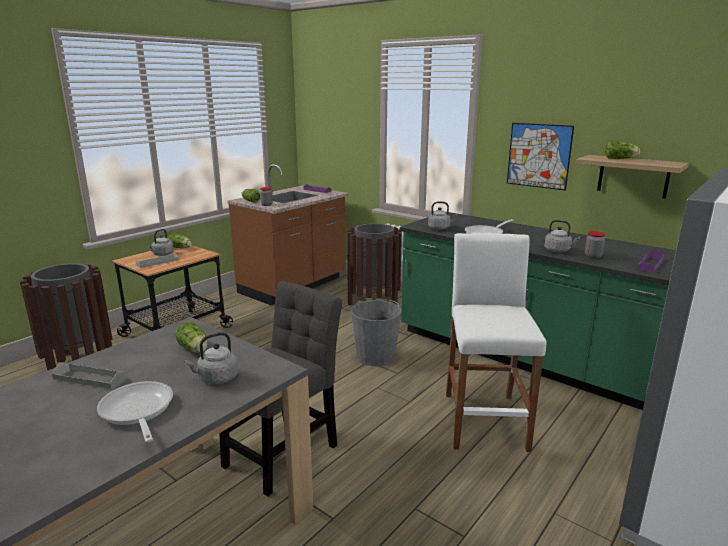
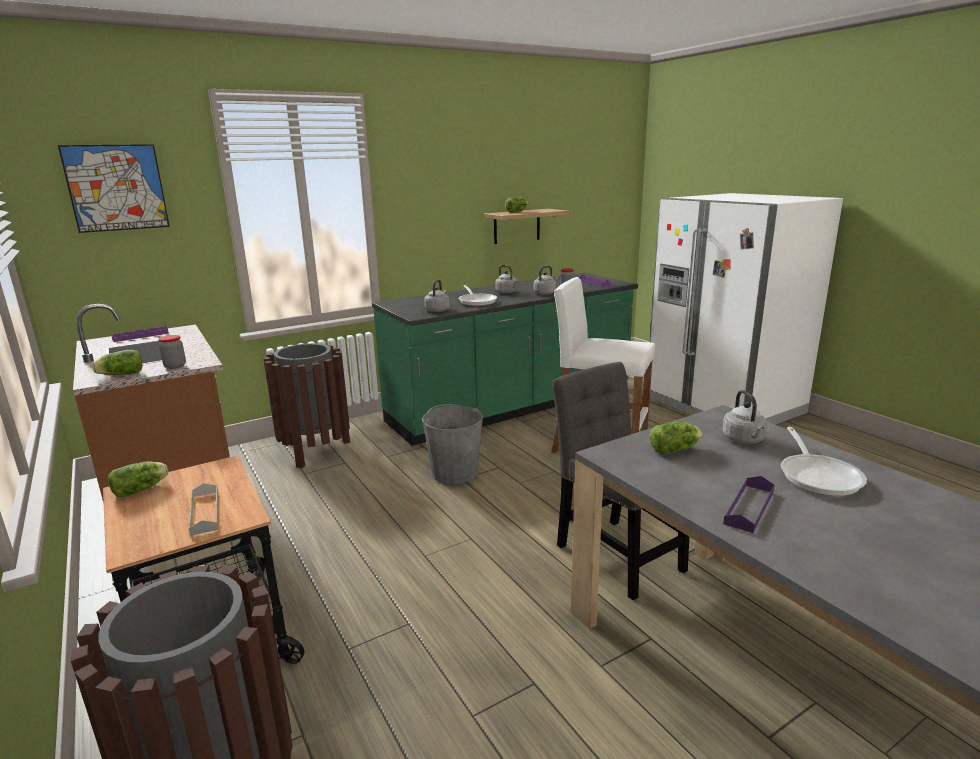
camera: 70 degrees left, 0 degrees up
(89, 378) = (749, 507): grey tray -> purple tray
(137, 412) = (818, 476): frying pan -> frying pan turned 75 degrees counterclockwise
(162, 254) = (158, 508): grey kettle -> grey kettle (507, 292)
(539, 156) = (442, 221): picture -> picture (116, 188)

